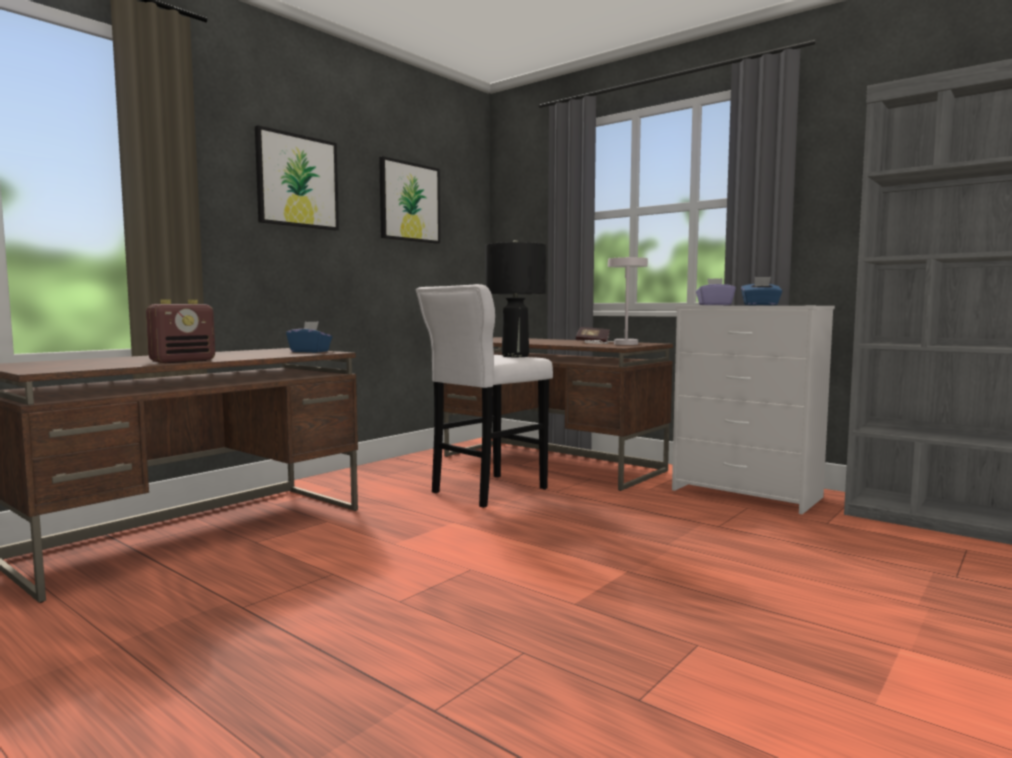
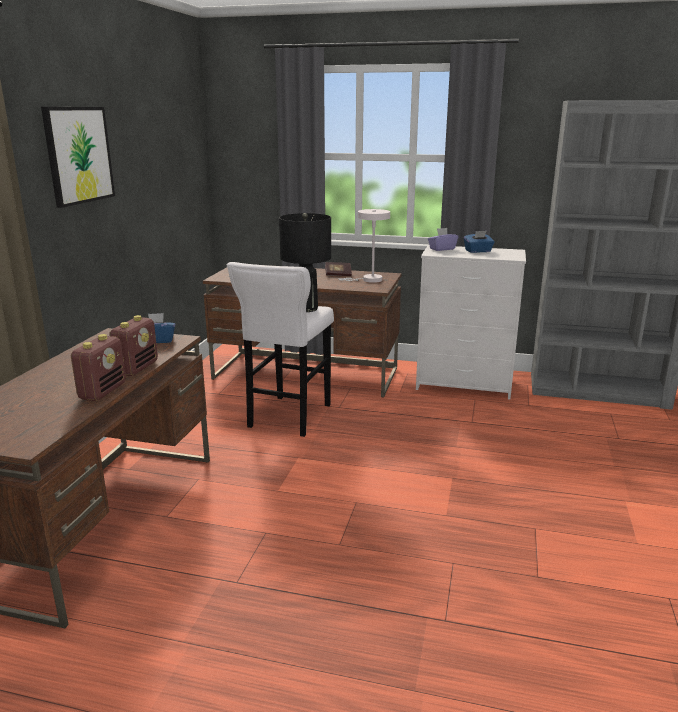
camera: 25 degrees left, 15 degrees up
(248, 357) = (137, 368): none -> radio
(409, 202) = (156, 149): picture -> none

